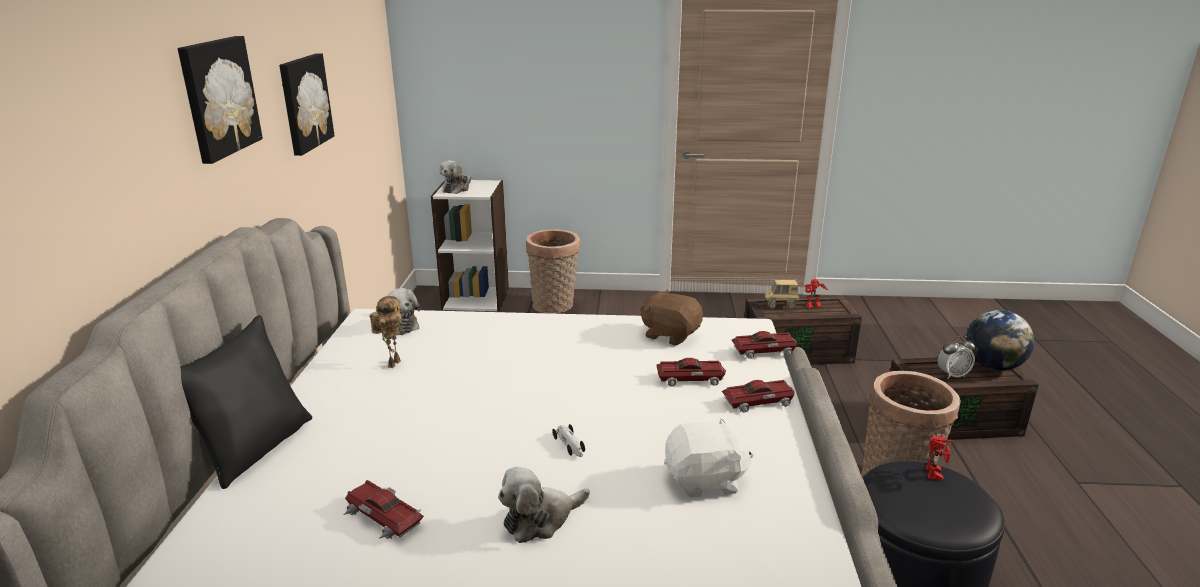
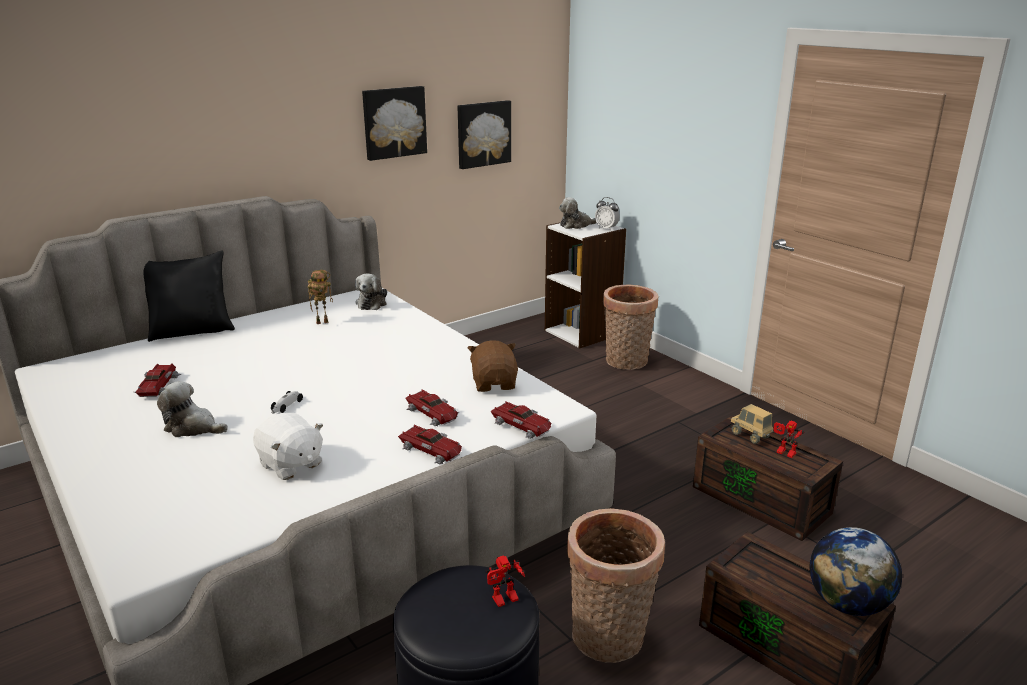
camera: 50 degrees right, 0 degrees up
(218, 97) = (275, 107): picture -> picture (483, 134)
(952, 375) = (775, 579): alarm clock -> alarm clock (606, 228)

